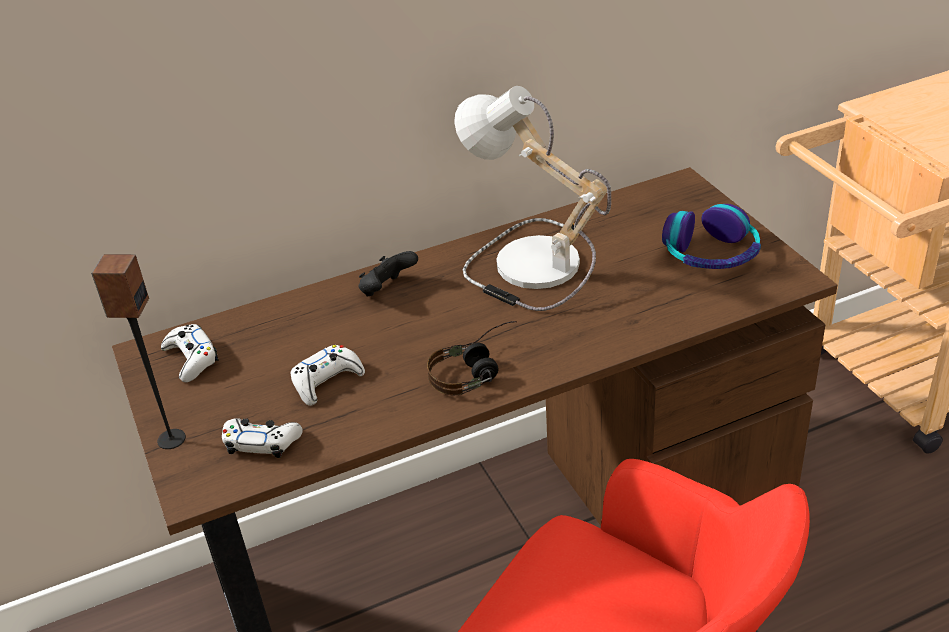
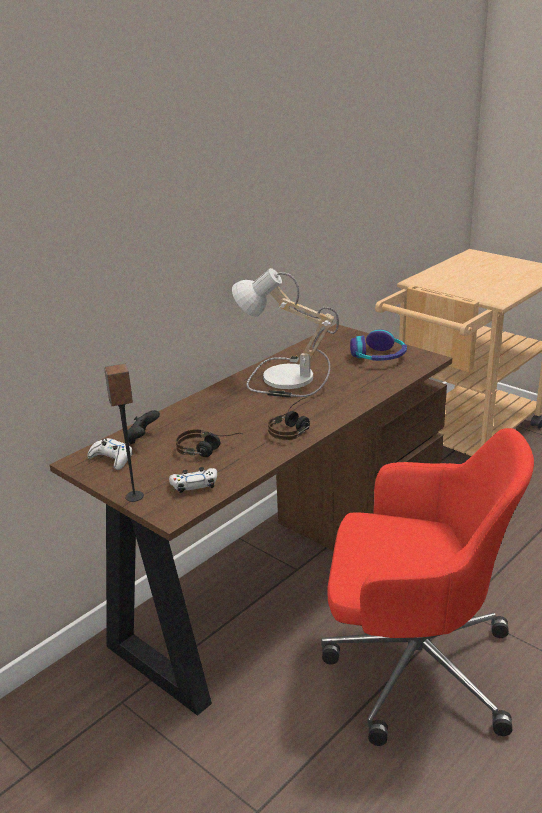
camera: 25 degrees left, 10 degrees down
(326, 381) = (209, 450): white game controller -> headphones
(387, 290) = (209, 405): black game controller -> black game controller (142, 439)

